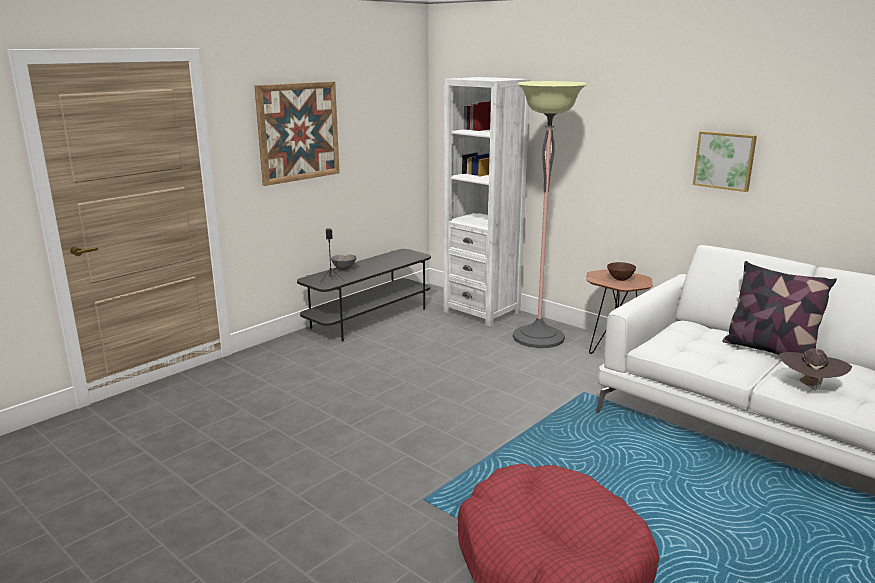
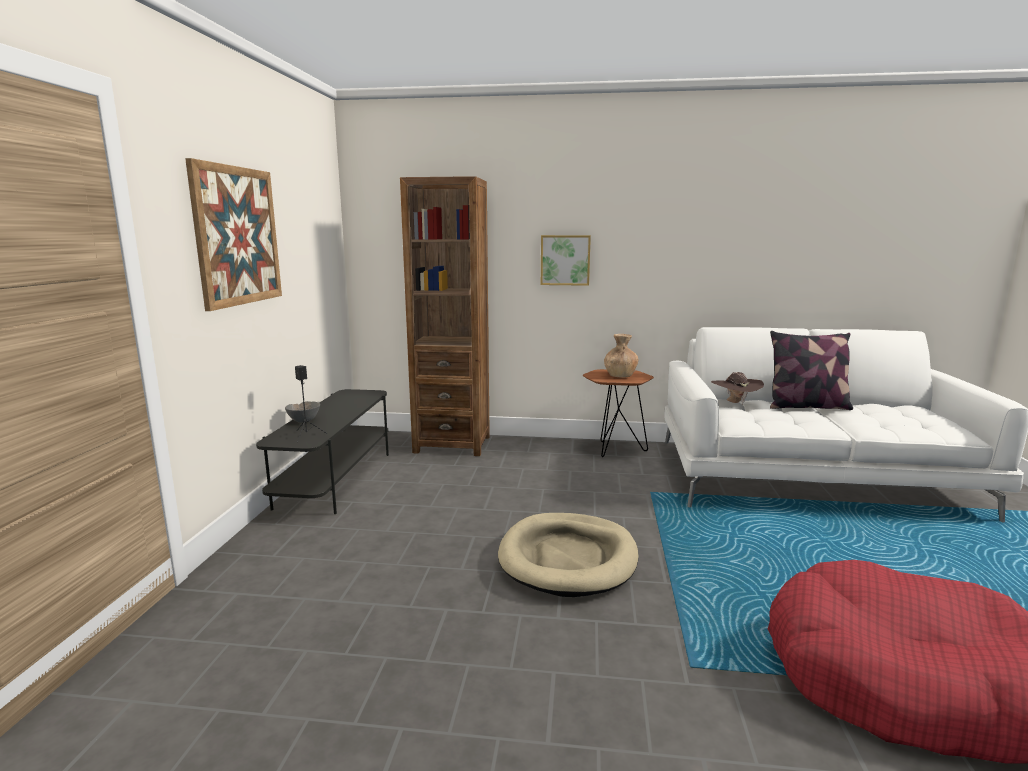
camera: 35 degrees left, 5 degrees down
(445, 415) = (568, 558): none -> beige dog bed
(482, 312) = (452, 444): white bookcase -> brown bookcase
(538, 337) = (539, 455): floor lamp -> none
(620, 279) = (620, 376): brown bowl -> brown vase
(724, 160) = (702, 249): picture -> picture (565, 260)
(809, 385) = (884, 424): brown hat -> brown hat (735, 403)

